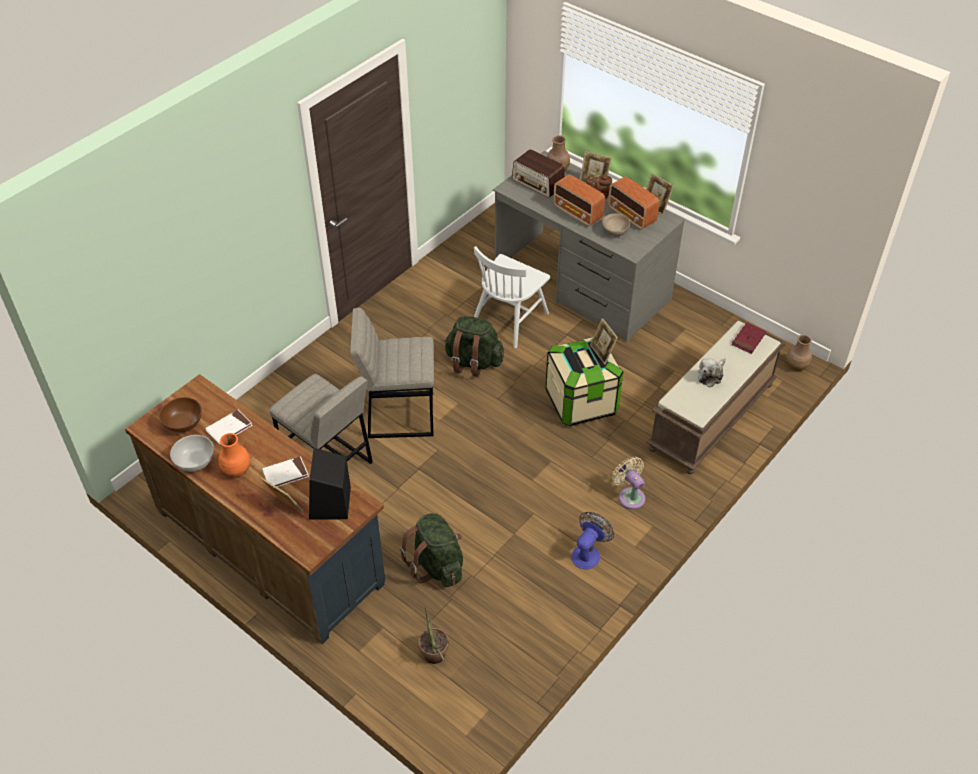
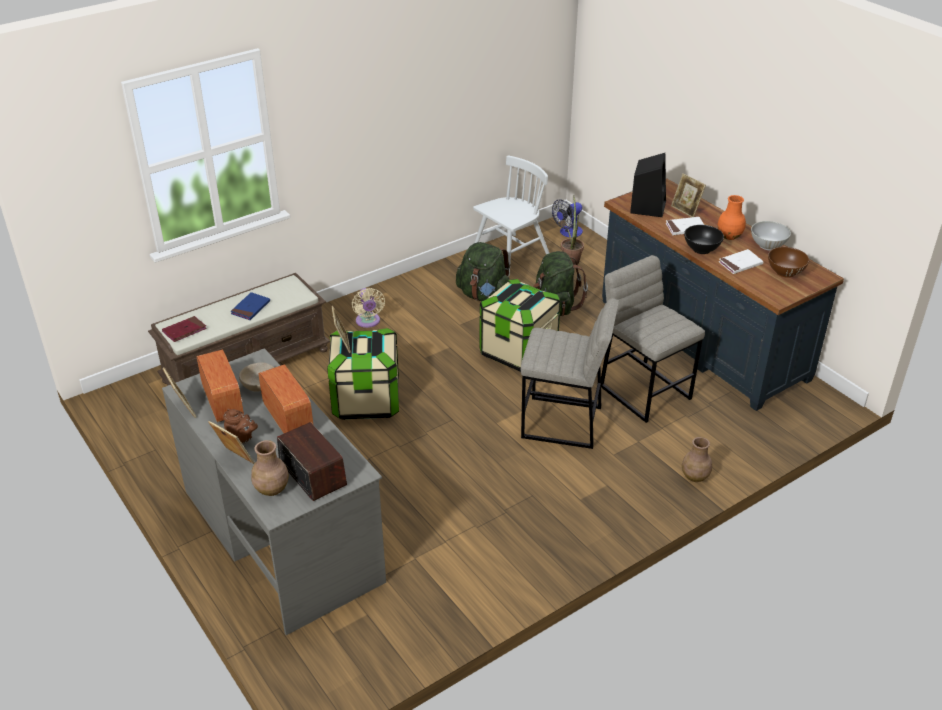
camera: 165 degrees left, 10 degrees down
(269, 442) = (701, 249): none -> black bowl
(461, 488) = (518, 351): none -> storage box
(473, 362) = (464, 461): green backpack -> green backpack (484, 296)
(509, 319) = (399, 504): white chair -> white chair (510, 255)
(588, 552) = (426, 294): fan -> fan (568, 233)
(711, 375) = (250, 308): plush toy -> blue book
(796, 366) = (119, 393): brown vase -> brown vase (695, 477)

